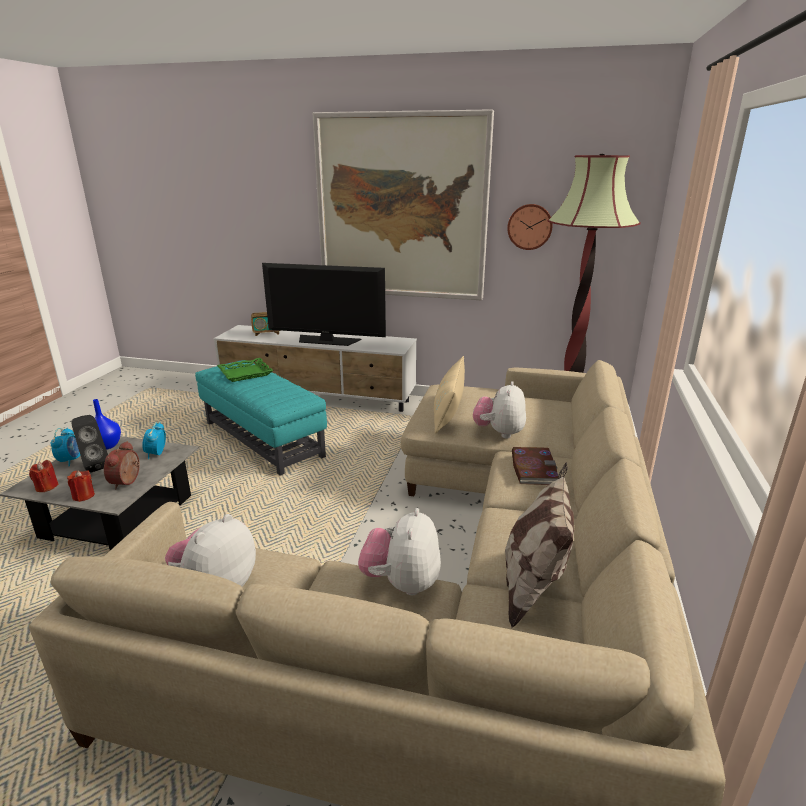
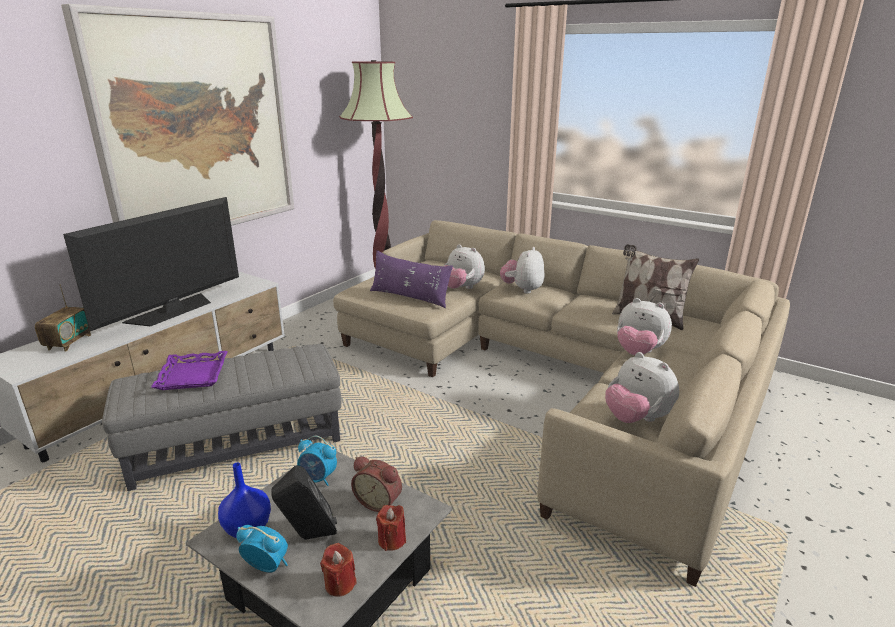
camera: 70 degrees left, 0 degrees up
(245, 373) = (193, 375): green tray -> purple tray
(263, 439) = (238, 445): turquoise ottoman -> grey ottoman
(448, 412) = (409, 297): beige pillow -> purple pillow
(529, 226) = (310, 129): wall clock -> none
(533, 468) = (522, 289): book -> plush toy

